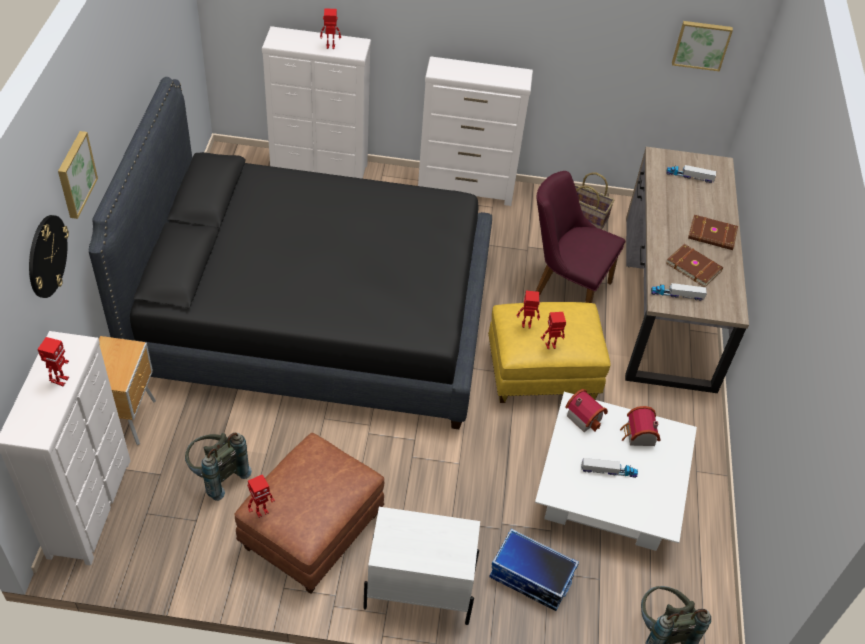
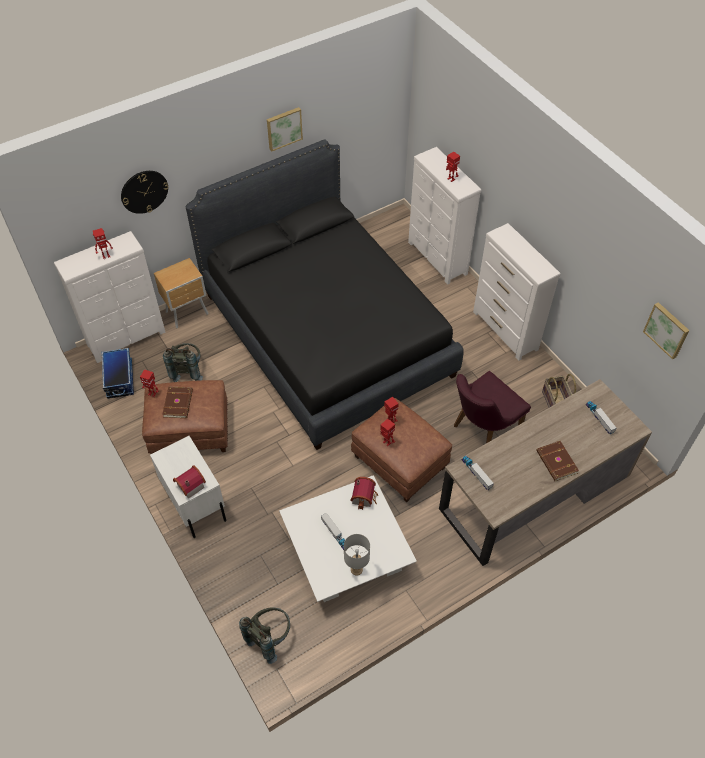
camera: 55 degrees right, 5 degrees up
(75, 174) = (193, 159): picture -> picture (283, 128)
(530, 578) = (248, 549): storage box -> storage box (119, 379)
(541, 373) = (398, 462): yellow ottoman -> brown ottoman
(565, 287) = (481, 431): purple chair -> purple chair turned 120 degrees counterclockwise
(638, 436) = (377, 533): toy house -> toy house (189, 485)
(668, 483) = (356, 570): none -> grey table lamp
(694, 266) = (513, 468): brown book -> brown book (179, 403)

